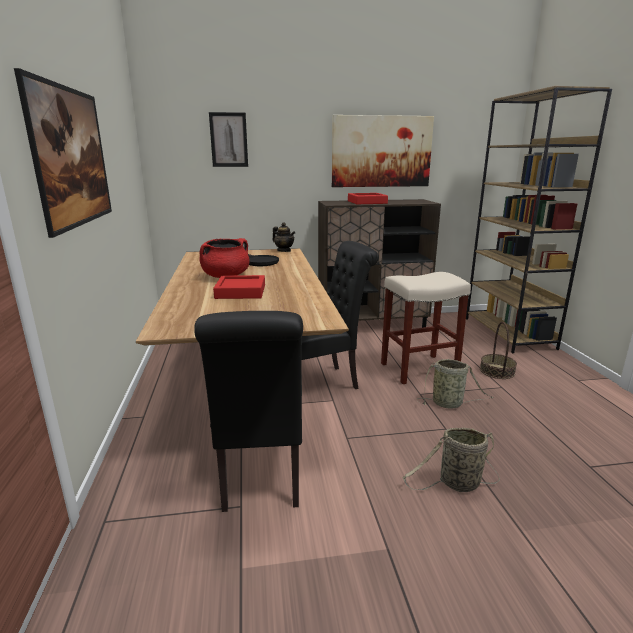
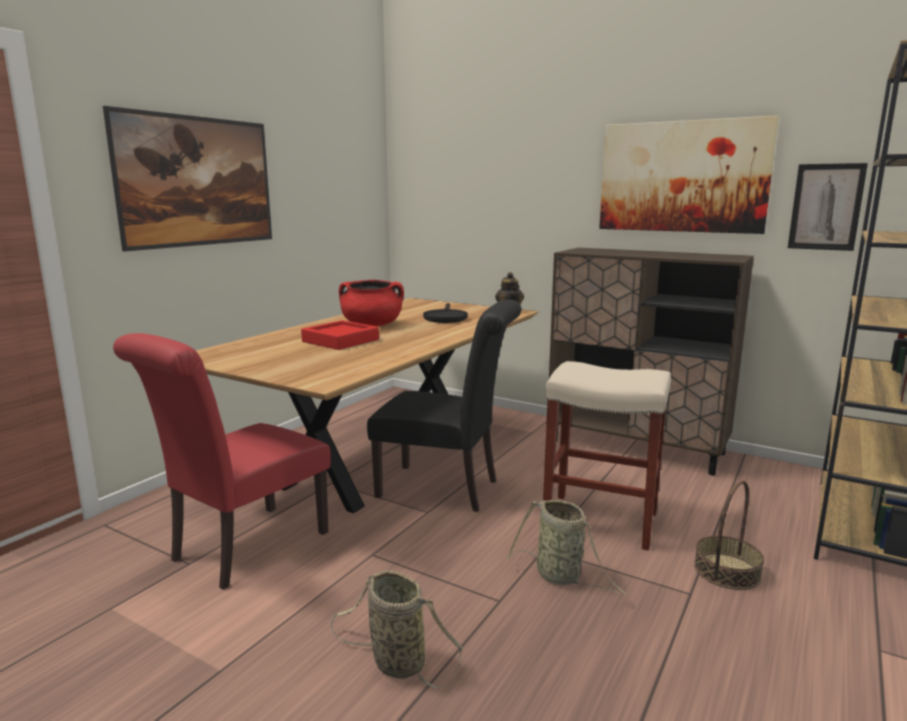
camera: 40 degrees right, 5 degrees down
(229, 140) = (475, 164): picture -> picture (826, 207)
(261, 476) = (242, 549): black chair -> red chair
(367, 202) = (631, 253): red tray -> none

